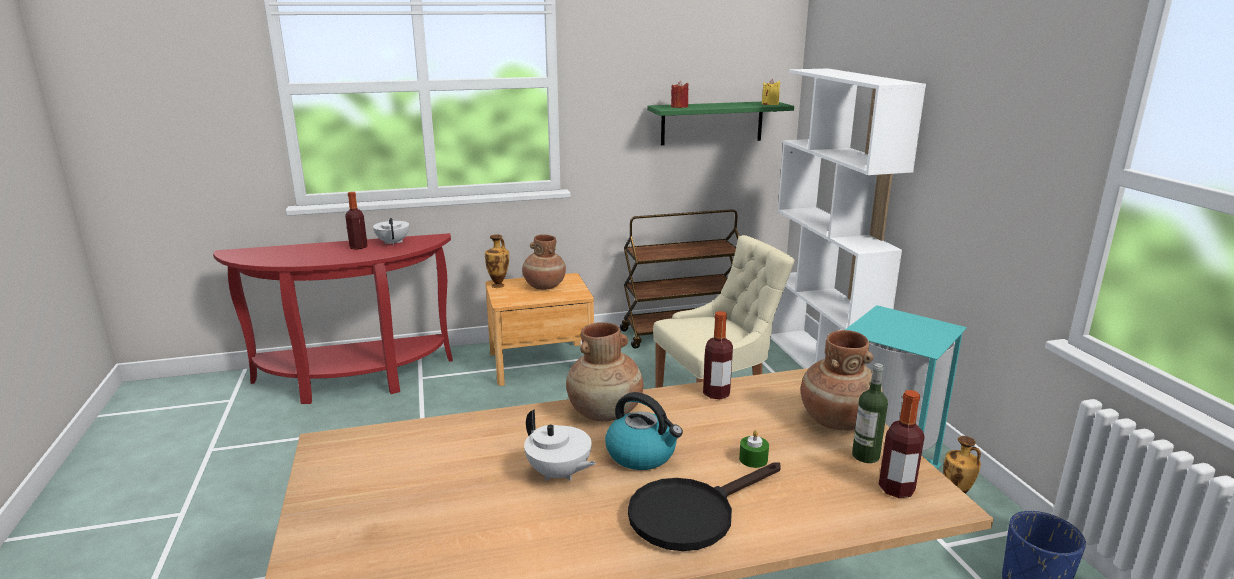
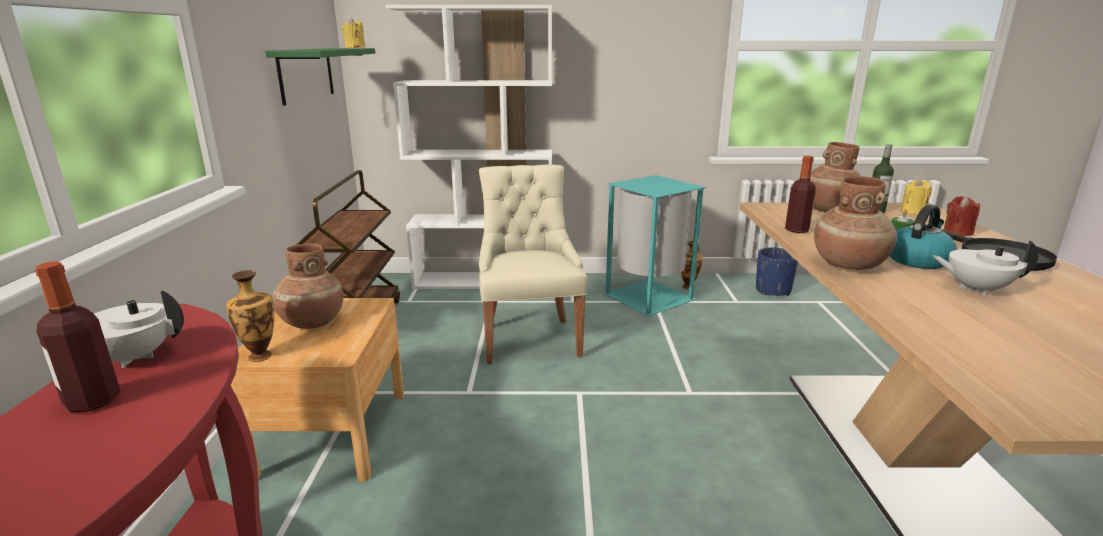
camera: 75 degrees left, 0 degrees up
(559, 474) = (975, 289): white teapot -> white teapot turned 135 degrees counterclockwise
(679, 107) = (311, 49): red candle -> red candle (957, 232)
(896, 489) = (913, 211): bottle -> yellow candle

